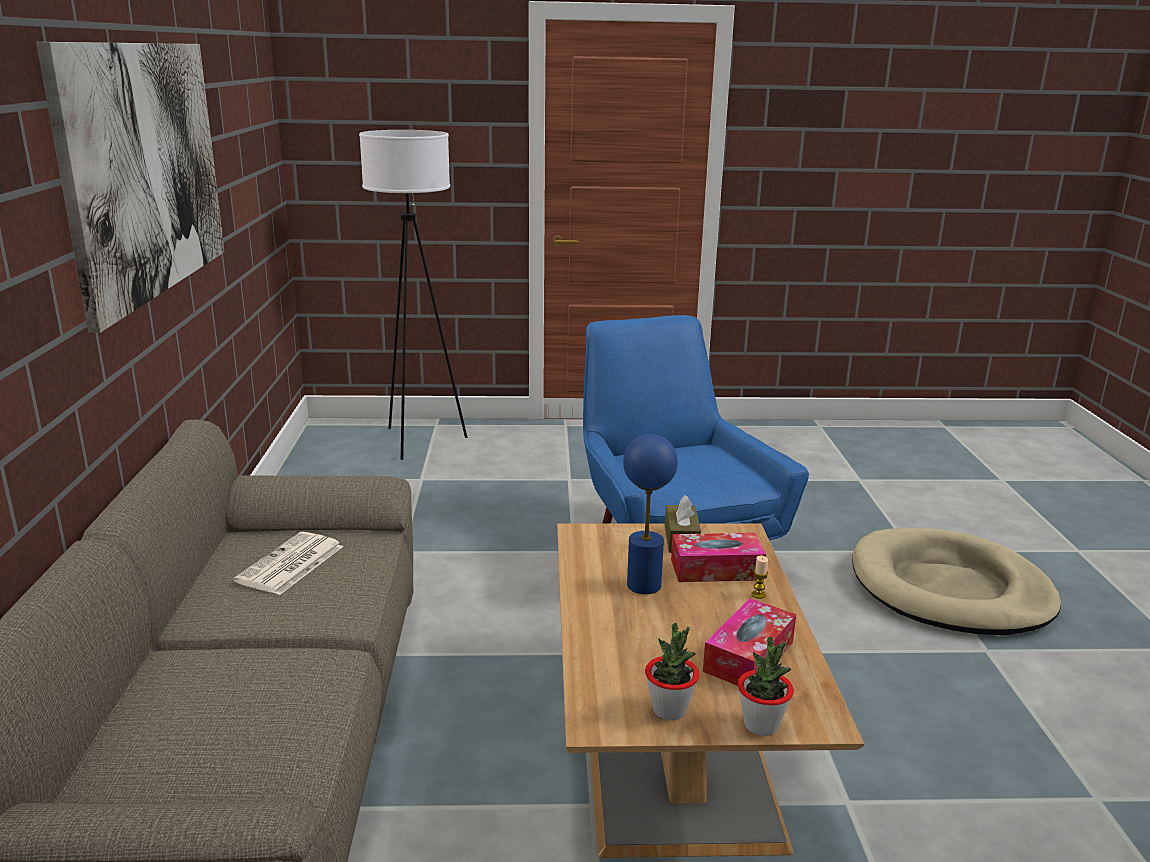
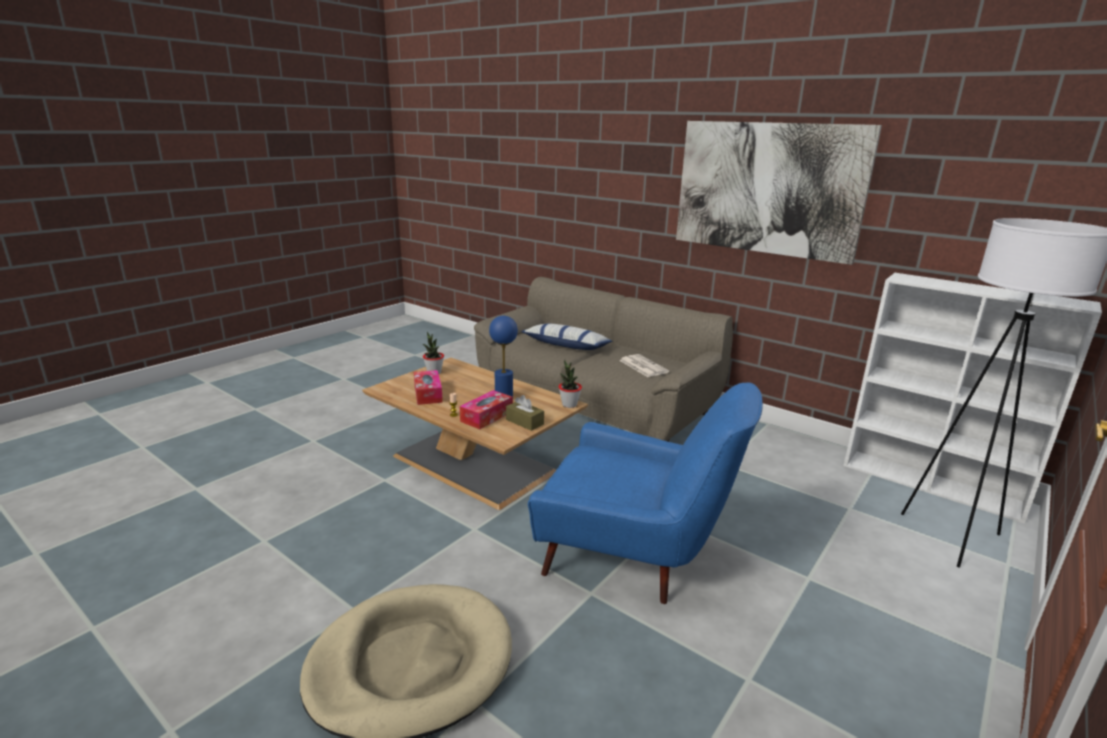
camera: 130 degrees right, 0 degrees up
(235, 689) = (566, 346): none -> pillow
(315, 453) = (932, 484): none -> white bookcase
(761, 725) = (400, 380): potted plant -> potted plant (569, 405)

